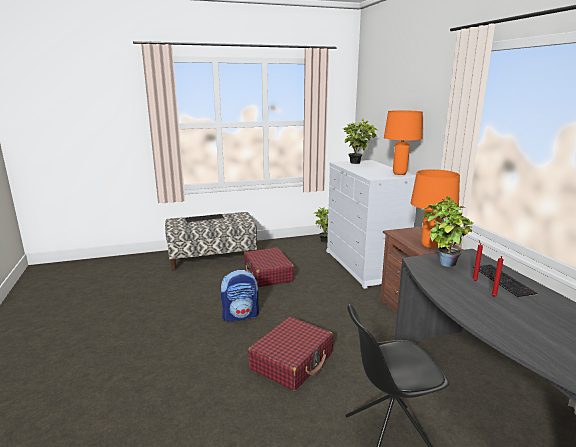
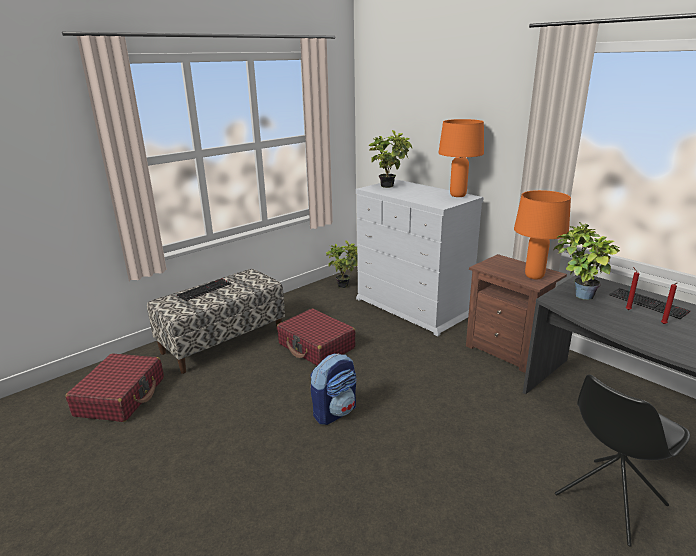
camera: 25 degrees left, 5 degrees up
(292, 361) = (446, 451): red suitcase -> red suitcase (121, 396)

